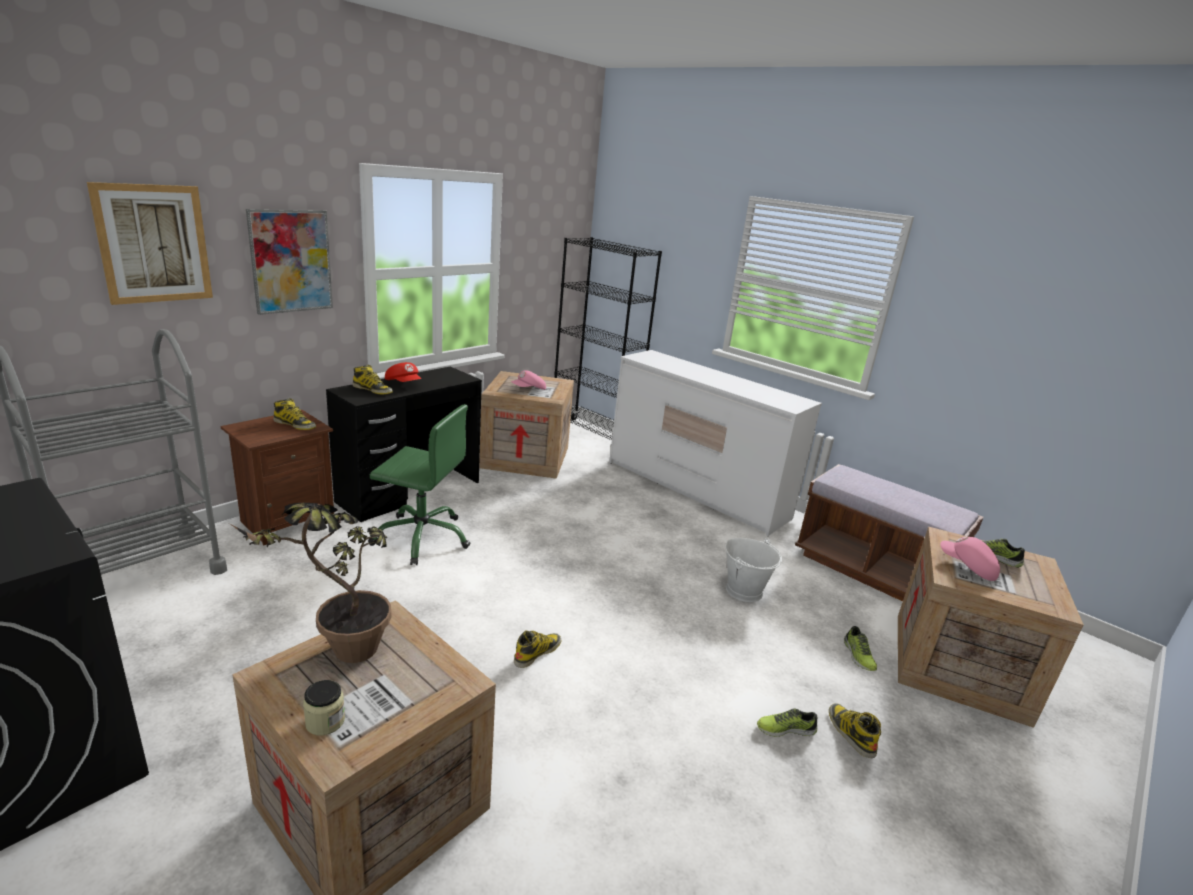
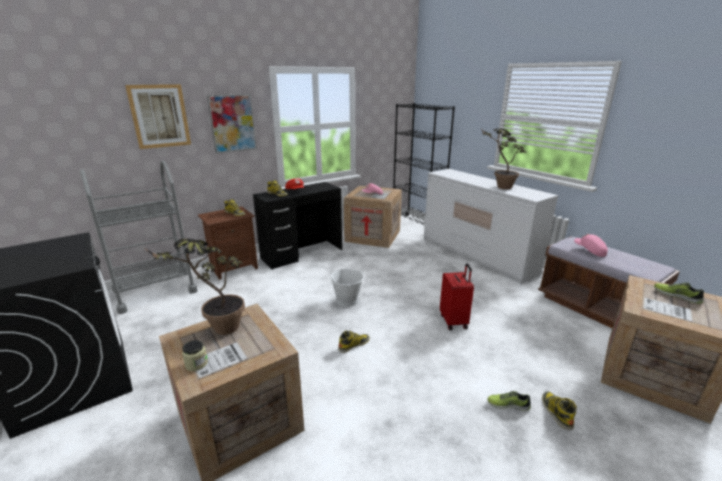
camera: 15 degrees right, 0 degrees up
(422, 537) = (303, 278): green office chair -> none
(684, 602) = (454, 321): none -> red suitcase
(735, 386) = (499, 186): none -> potted plant
(744, 590) = (497, 316): white bucket -> white bucket (347, 300)
(858, 655) = (572, 362): shoe -> none
(967, 567) = (654, 302): pink cap -> pink cap (589, 251)

